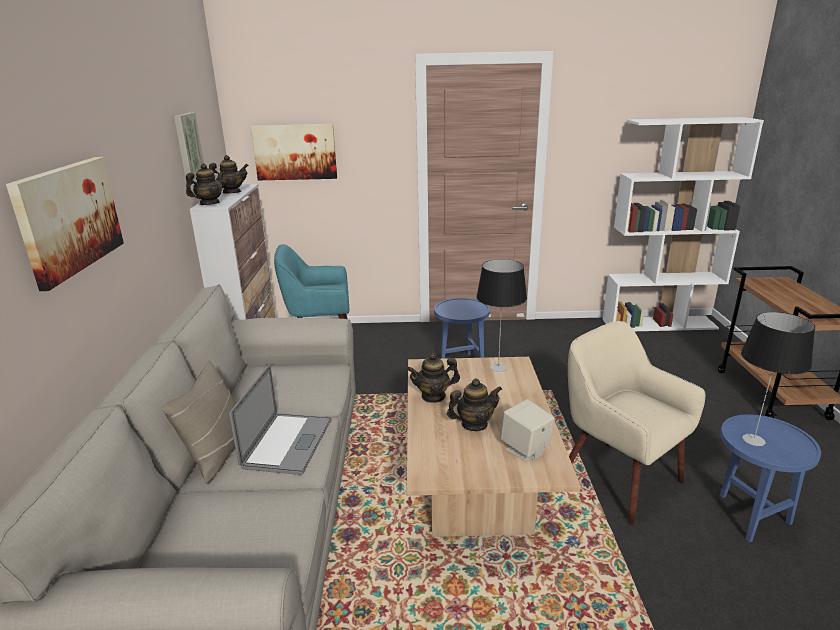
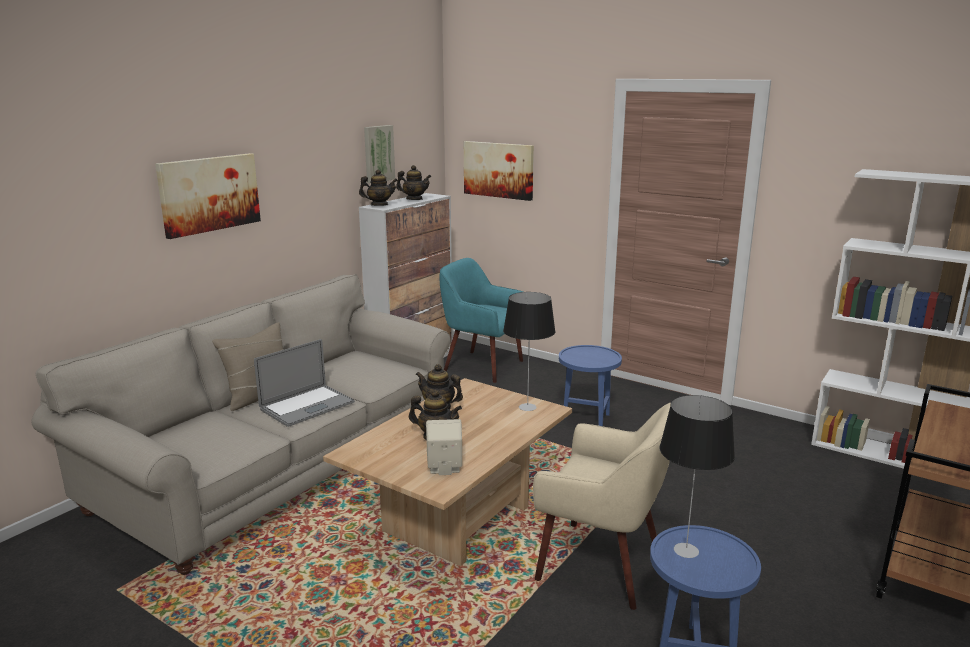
camera: 35 degrees right, 5 degrees down
(618, 478) = (601, 565): beige armchair -> beige armchair turned 120 degrees clockwise

